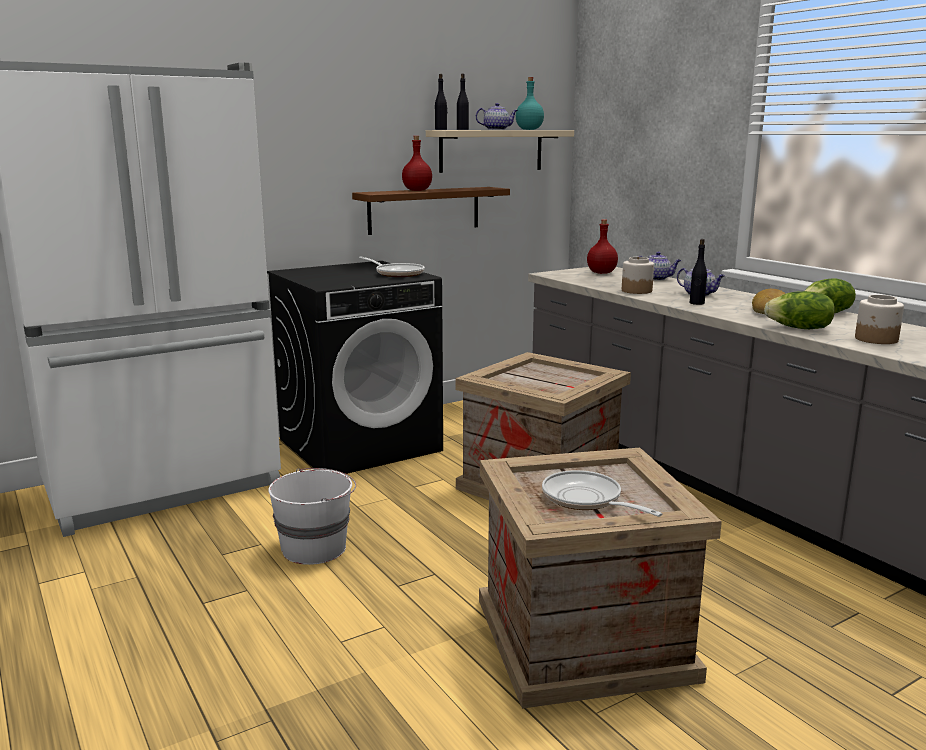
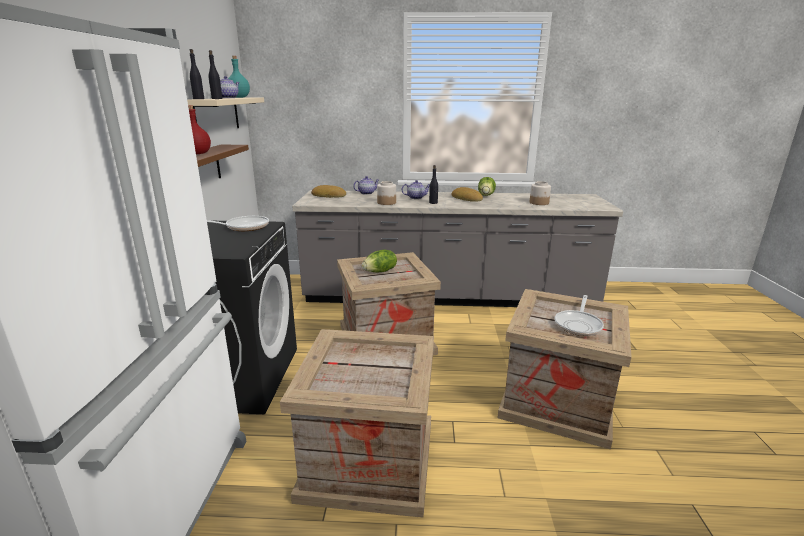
camera: 55 degrees left, 5 degrees up
(315, 548) = (368, 461): white bucket -> crate
(586, 500) = (578, 324): frying pan -> frying pan turned 60 degrees counterclockwise
(601, 273) = (329, 195): red bottle -> bread
(799, 328) = (507, 205): lettuce -> lettuce (380, 271)

